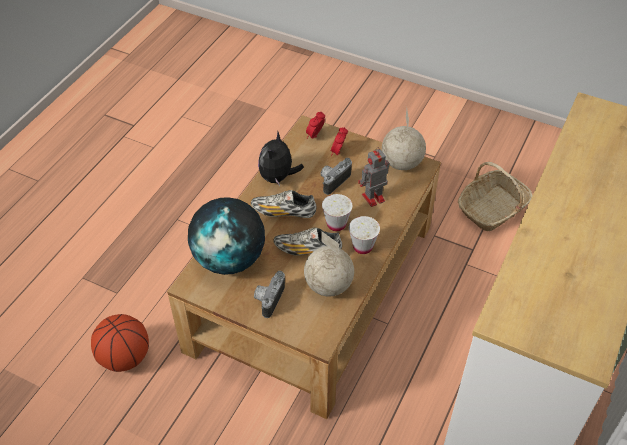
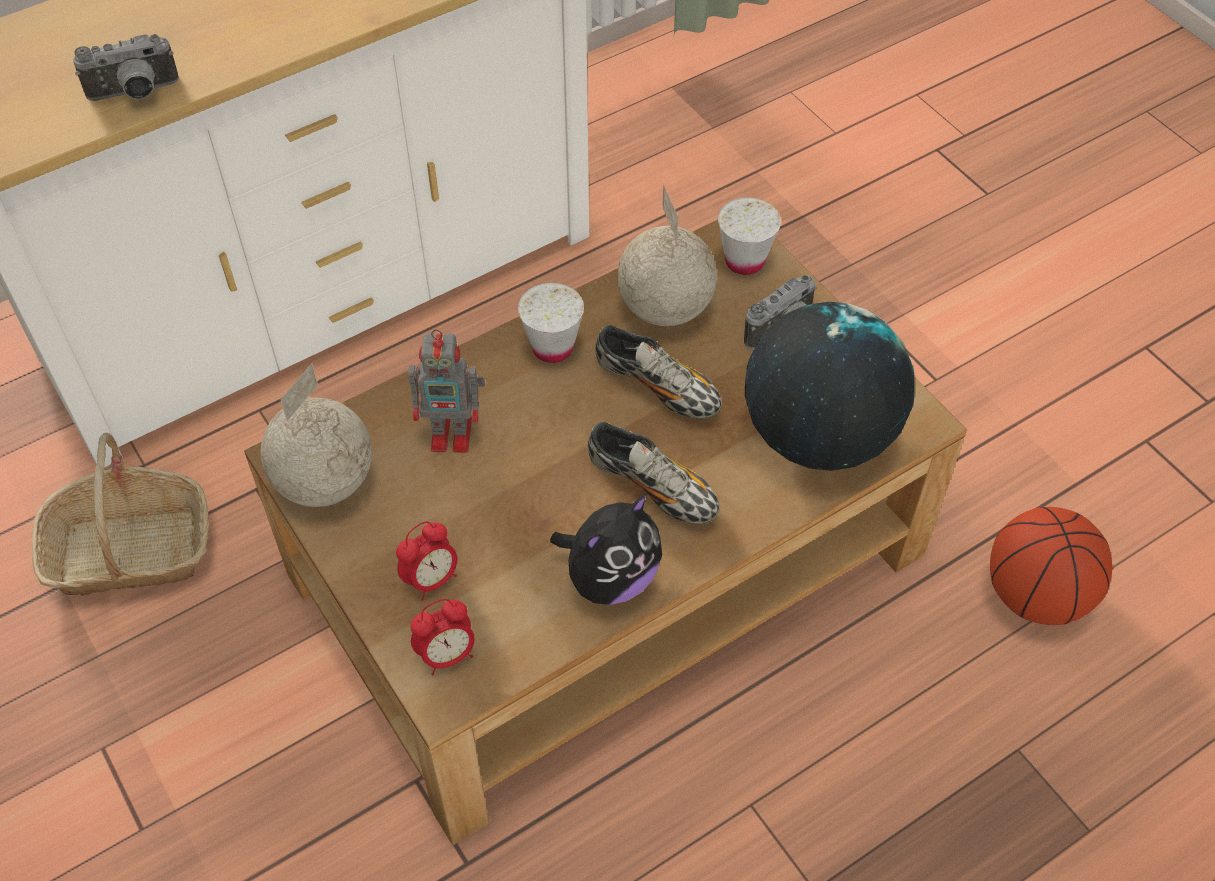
camera: 150 degrees left, 5 degrees up
(333, 181) = (499, 511): camera -> camera (135, 94)
(336, 224) = (567, 412): white cup -> white cup (744, 261)

